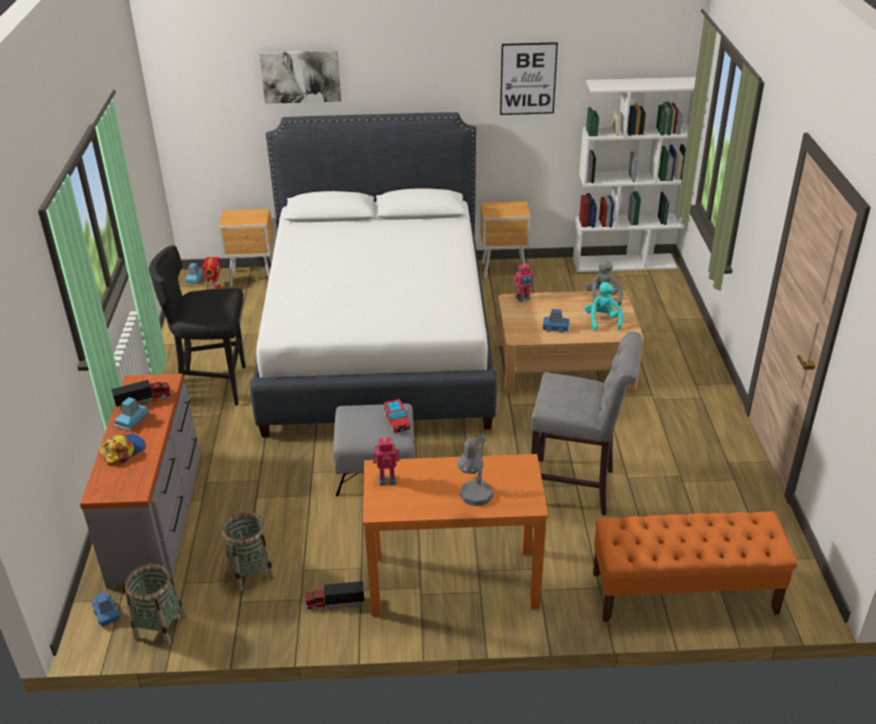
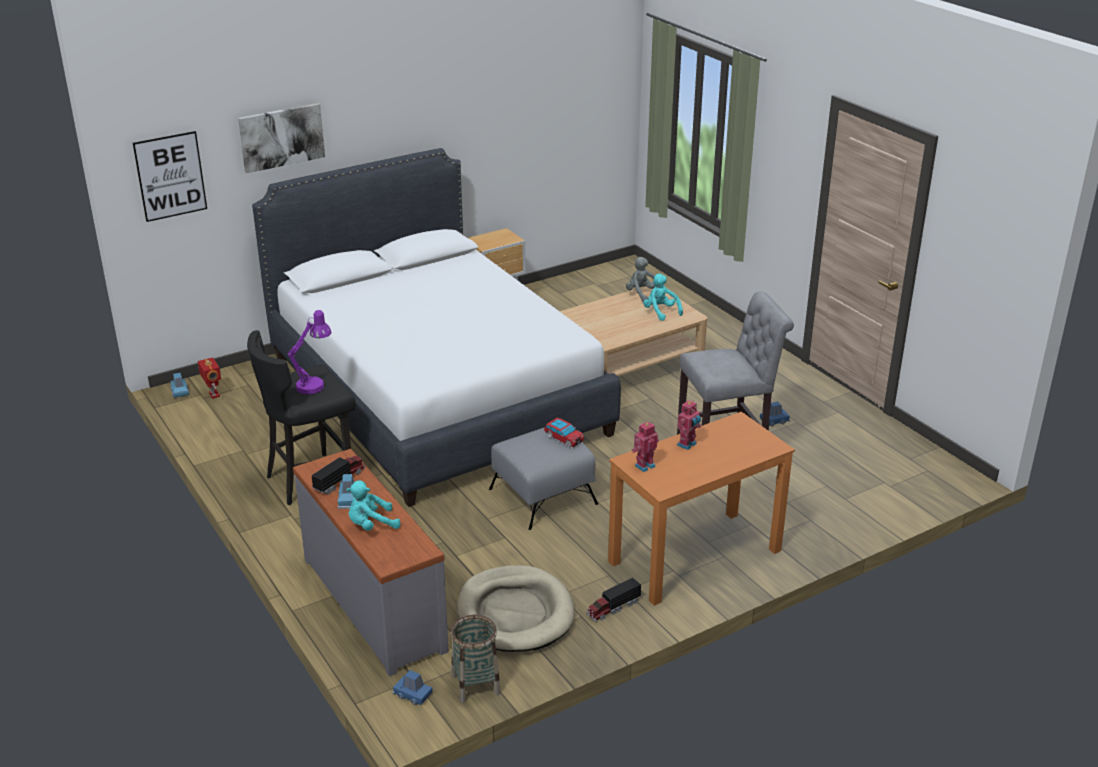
camera: 30 degrees left, 5 degrees down
(123, 451) = (371, 525): cap -> turquoise plush toy
(211, 305) = (314, 384): none -> purple table lamp
(251, 572) = (515, 613): basket -> beige dog bed
(254, 278) = (247, 375): brown nightstand -> none
(474, 499) = (729, 457): grey table lamp -> none
(523, 298) = (575, 312): toy robot -> toy robot (687, 445)
(528, 79) = (498, 103): picture -> picture (170, 176)
(556, 328) = (627, 328): blue toy car -> blue toy car (774, 421)
(624, 263) = (599, 272): white bookcase -> none
(683, 593) = (873, 502): orange bench -> none

